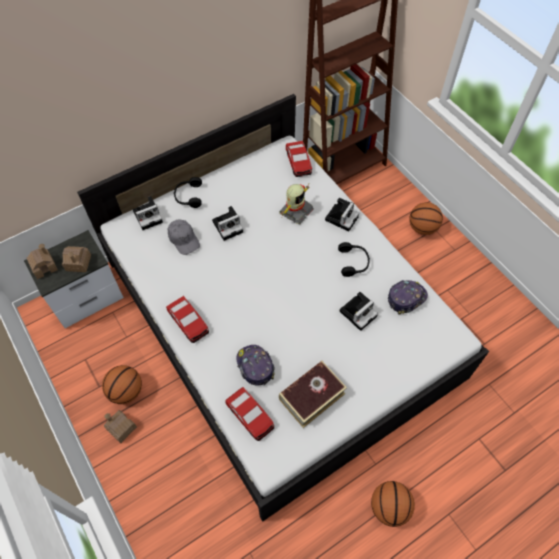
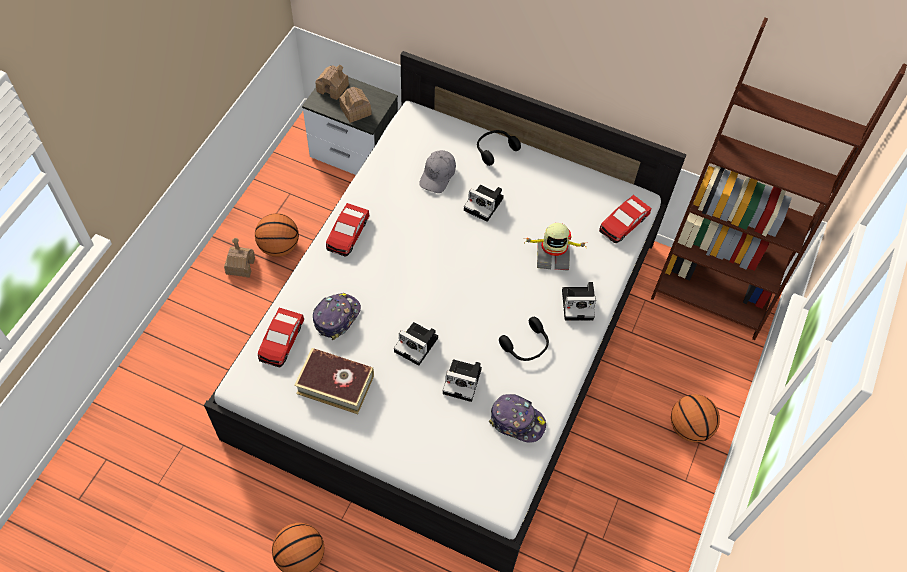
camera: 55 degrees right, 0 degrees up
(149, 216) = (444, 130): camera -> camera (418, 345)

